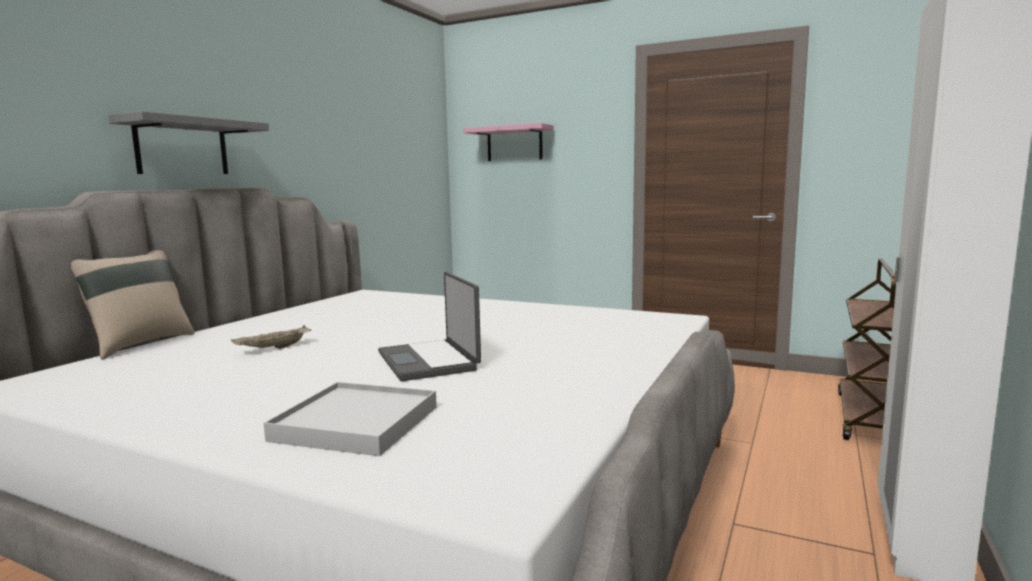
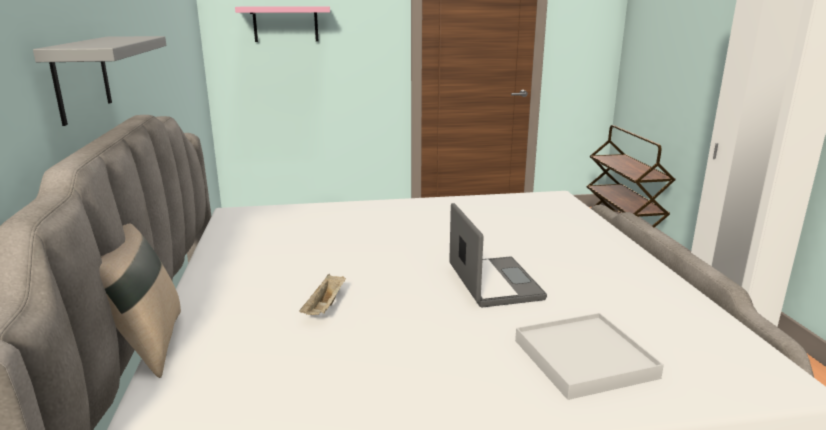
camera: 35 degrees left, 10 degrees up
(430, 361) = (492, 283): laptop -> laptop turned 135 degrees counterclockwise

